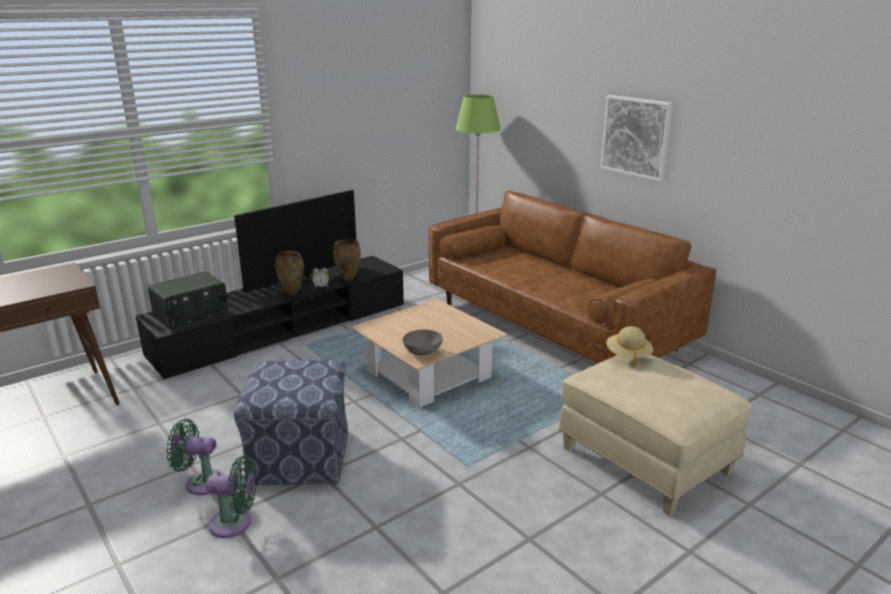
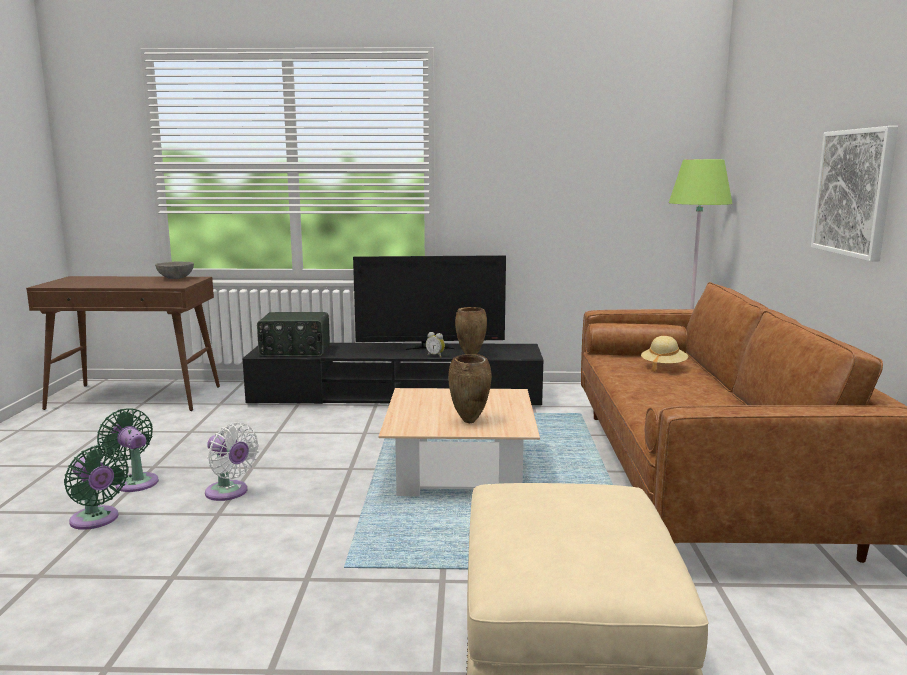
camera: 40 degrees right, 10 degrees down
(292, 294) = (400, 355): brown vase -> brown vase (470, 421)
(300, 456) = (229, 493): ottoman -> white fan
(423, 352) = (413, 425): grey bowl -> grey bowl (176, 278)
(628, 356) = (591, 483): beige hat -> beige hat (663, 366)

